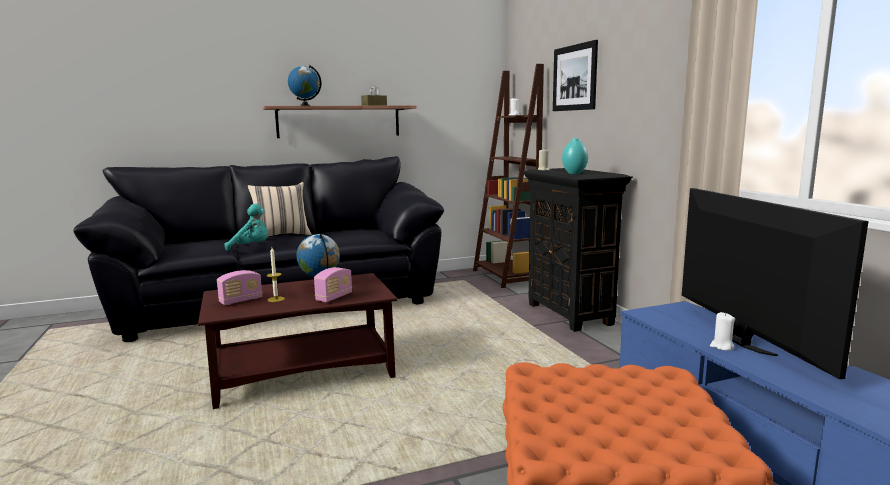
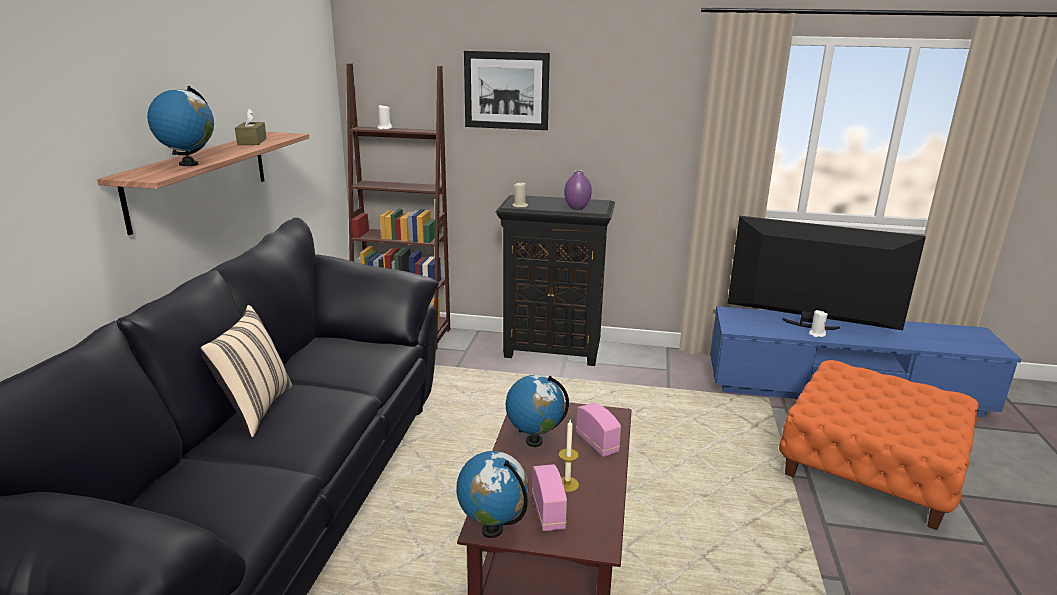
camera: 60 degrees left, 10 degrees up
(216, 294) = (493, 530): none -> globe
(252, 247) = (297, 449): turquoise plush toy -> none
(574, 173) = (576, 208): turquoise vase -> purple vase

